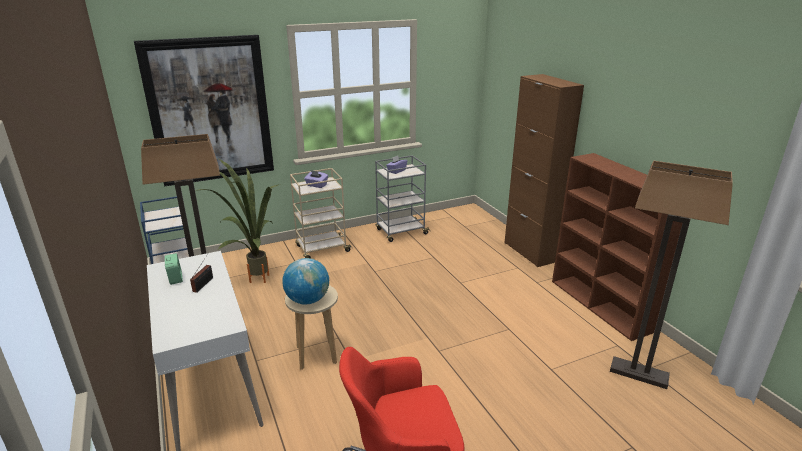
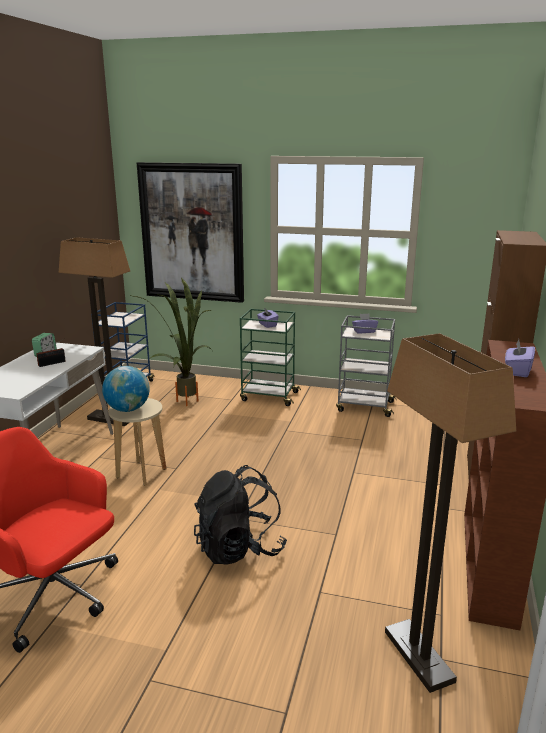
camera: 40 degrees right, 5 degrees down
(322, 249) = (268, 396): beige cart -> green cart
(470, 370) = (239, 548): none -> black backpack
(625, 173) = (517, 371): none -> purple tissue box

